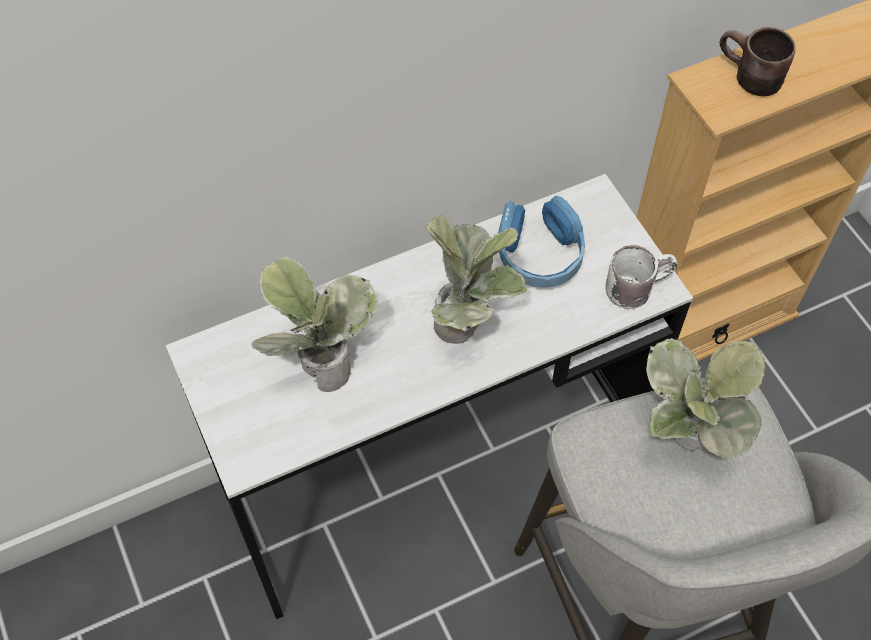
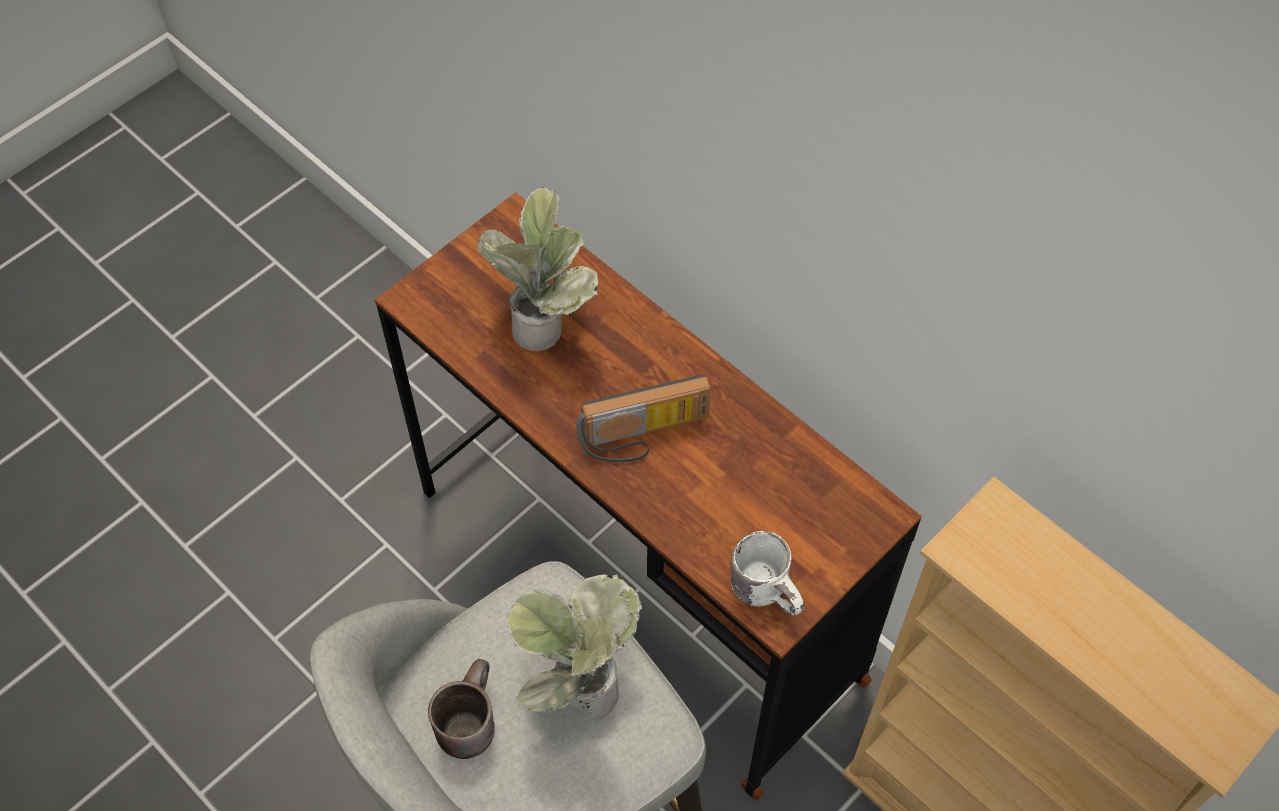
camera: 70 degrees right, 0 degrees up
(433, 473) = (638, 583): white desk -> brown desk
(468, 324) = (645, 437): potted plant -> radio
(539, 254) = (768, 478): blue headphones -> none
(747, 79) = (1030, 564): brown mug -> brown mug (465, 718)

